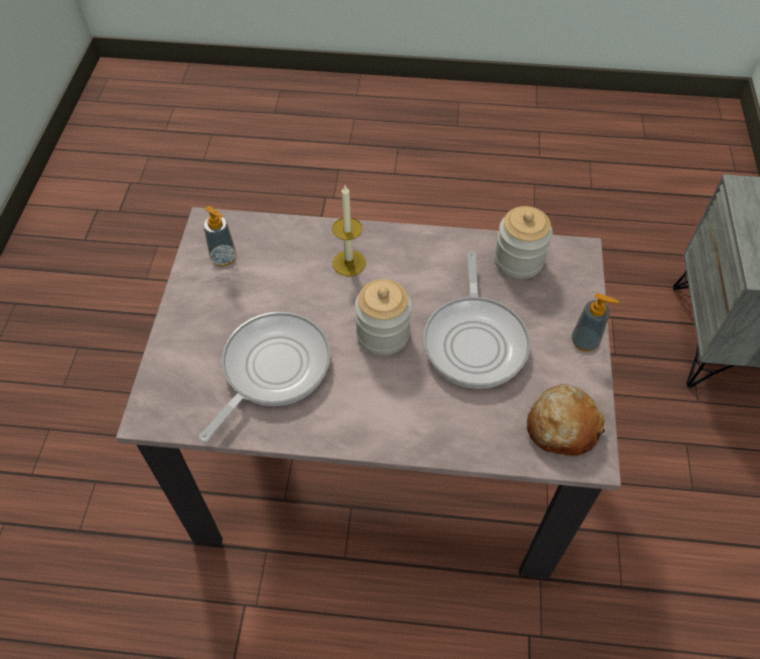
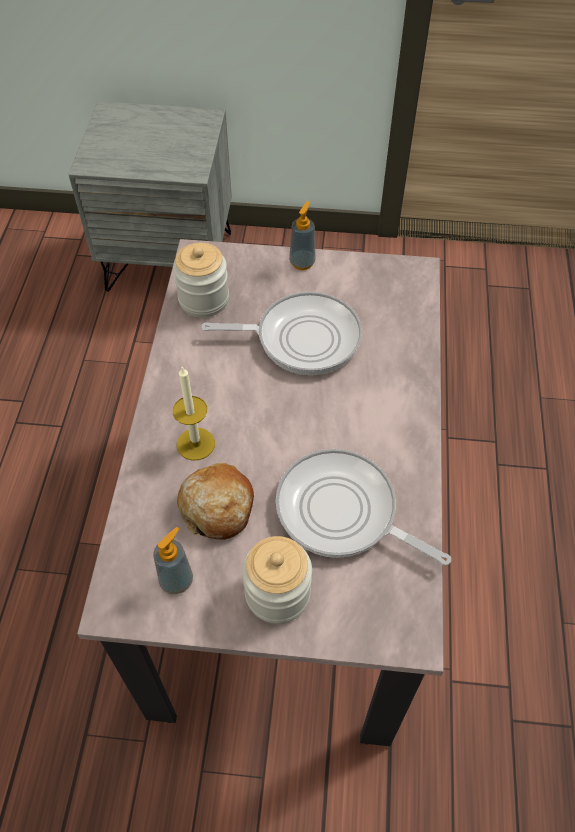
camera: 90 degrees left, 0 degrees up
(383, 334) = (294, 412): jar -> jar (277, 593)
(562, 427) = (390, 286): bread -> bread (217, 507)

